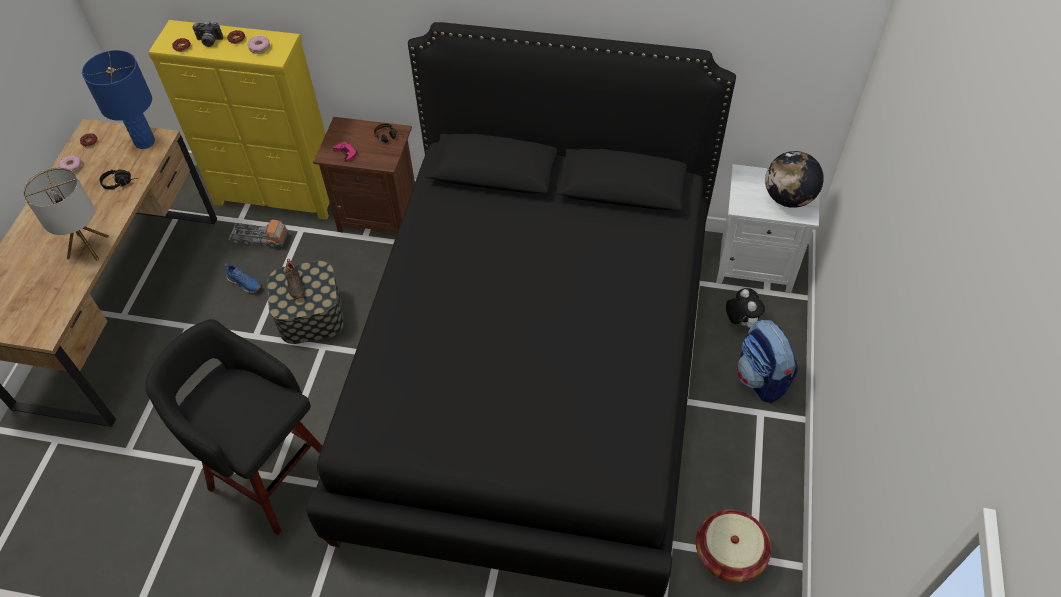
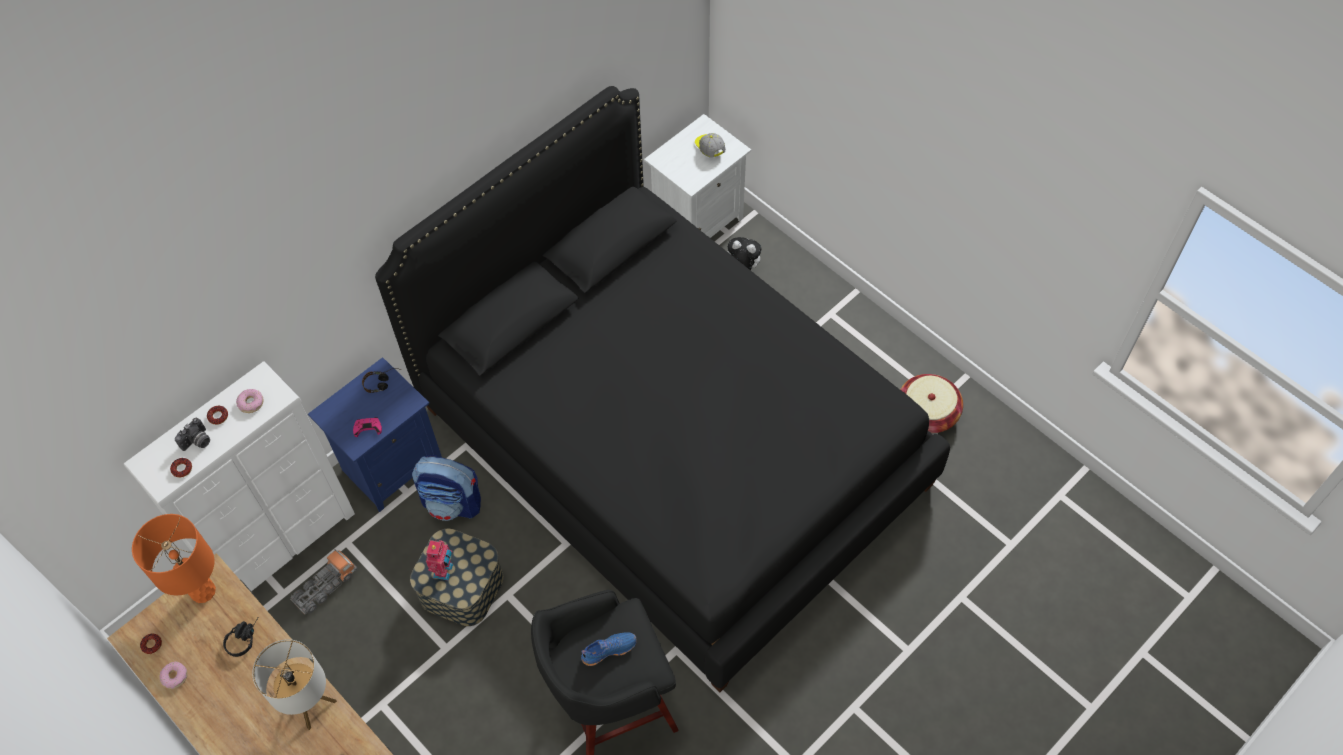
camera: 55 degrees left, 5 degrees up
(145, 141) = (203, 591): blue table lamp -> orange table lamp
(245, 282) = (371, 626): blue shoe -> blue shoe (608, 649)
(277, 197) = (283, 543): yellow dresser -> white dresser
(294, 285) = (444, 571): black shoe -> toy robot
(379, 215) = (391, 465): brown nightstand -> blue nightstand
(761, 379) = (803, 292): backpack -> backpack (453, 502)
(788, 198) = (709, 149): globe -> cap

